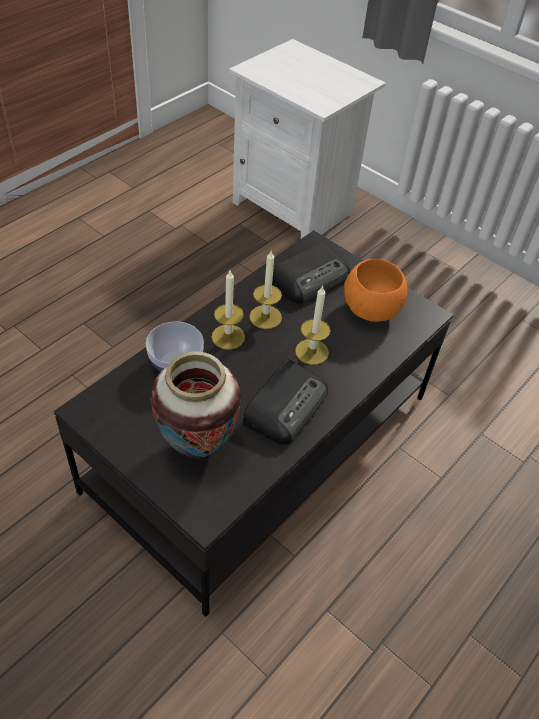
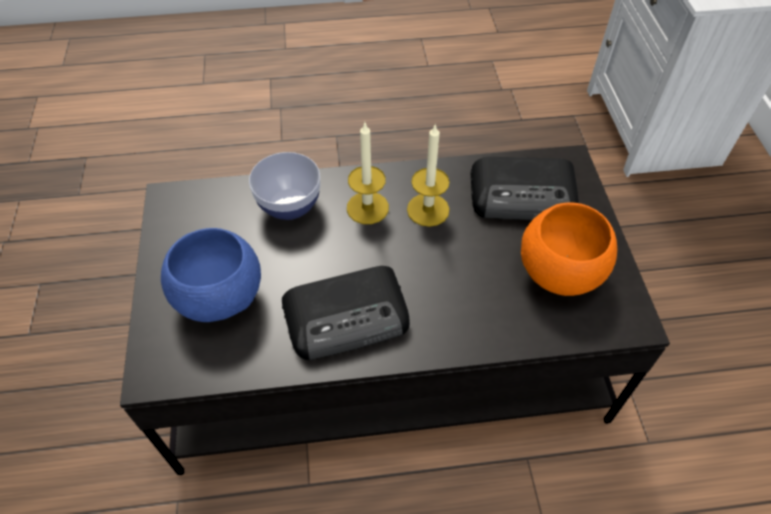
camera: 45 degrees right, 5 degrees up
(196, 447) = (220, 299): vase -> blue bowl
(312, 352) = (438, 277): candle -> none

